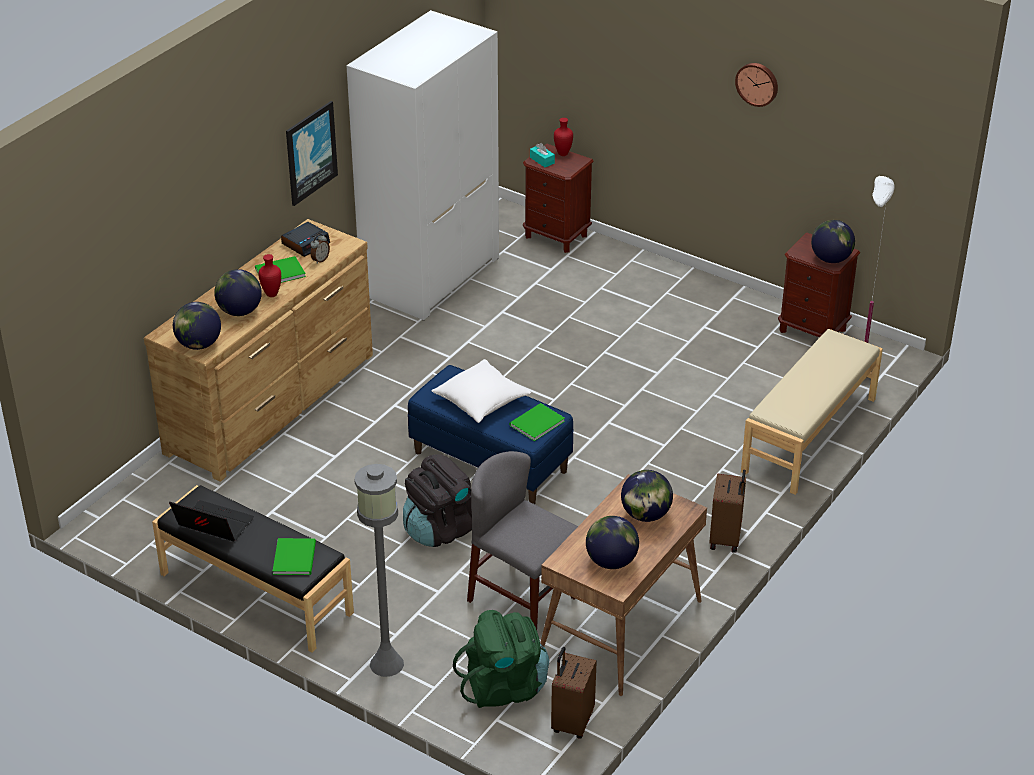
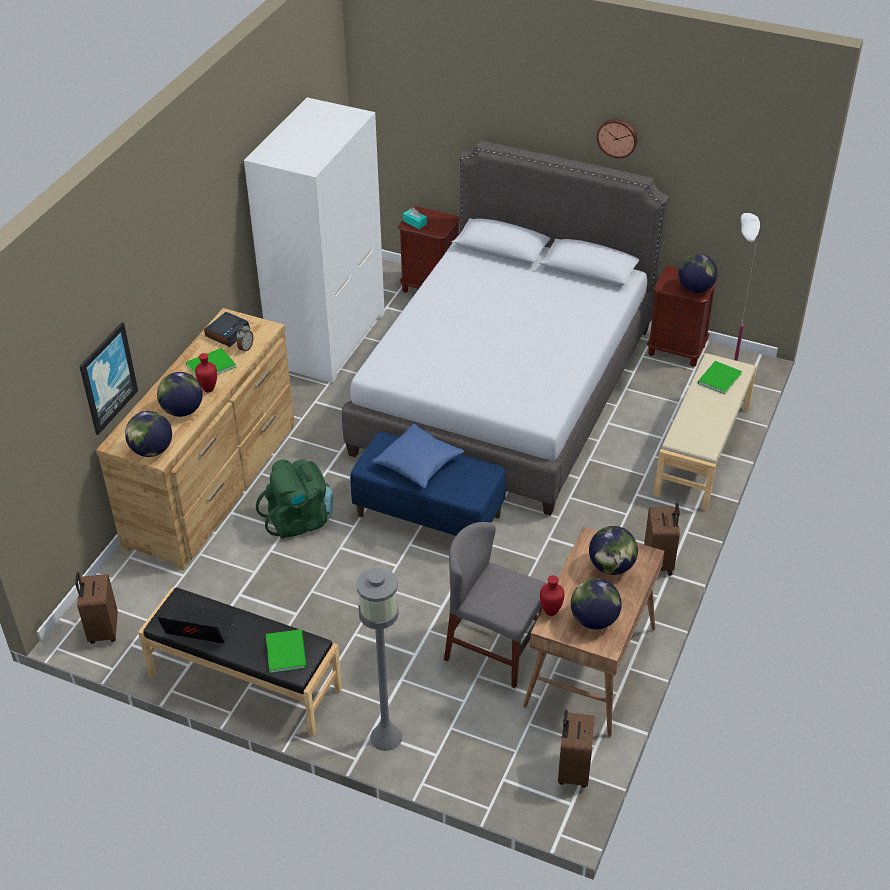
camera: 10 degrees left, 5 degrees up
(125, 527) = (102, 630): none -> brown suitcase
(310, 152) = (220, 246): picture -> picture (107, 378)
(441, 528) = (401, 589): black backpack -> none
(481, 401) = (418, 464): white pillow -> blue pillow
(504, 687) = (501, 744): green backpack -> green backpack (300, 520)
(535, 423) = (473, 480): green book -> green book (718, 379)
(562, 154) = (431, 214): red vase -> red vase (550, 612)
(608, 348) = (504, 390): none -> grey bed

